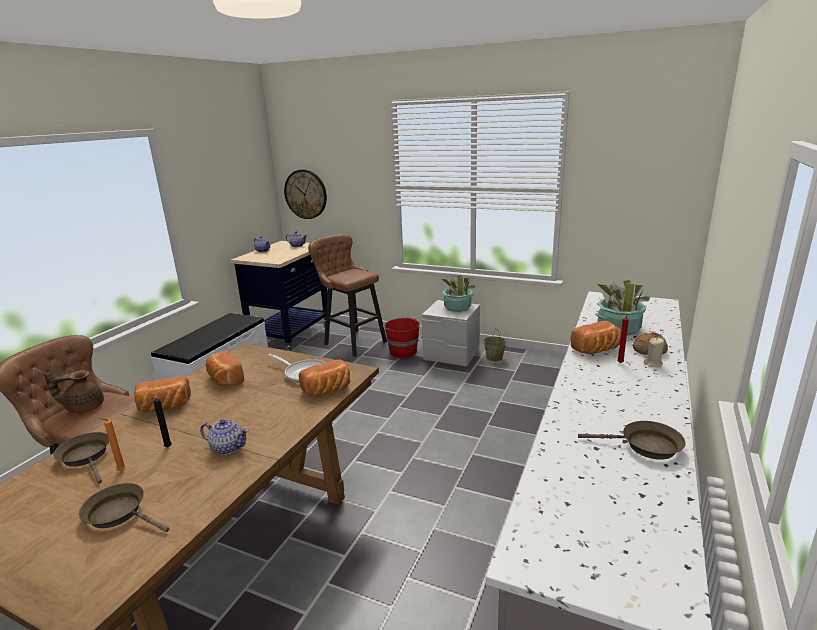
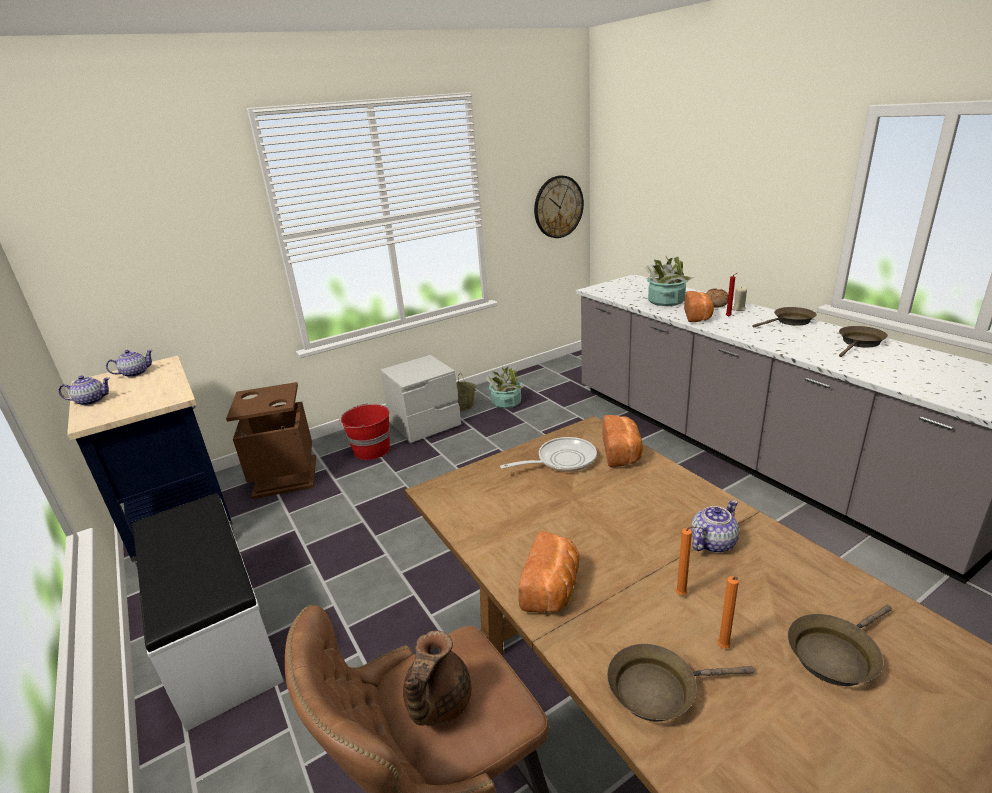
camera: 55 degrees left, 5 degrees up
(167, 448) = (682, 595): black candle -> orange candle
(224, 380) = (515, 522): bread -> none
(305, 194) = (103, 285): wall clock -> wall clock (558, 207)
(350, 341) = (285, 477): brown stool -> brown trash can
(457, 307) = (419, 366): potted plant -> potted plant (506, 402)
(657, 396) = (790, 321): none -> brown frying pan

